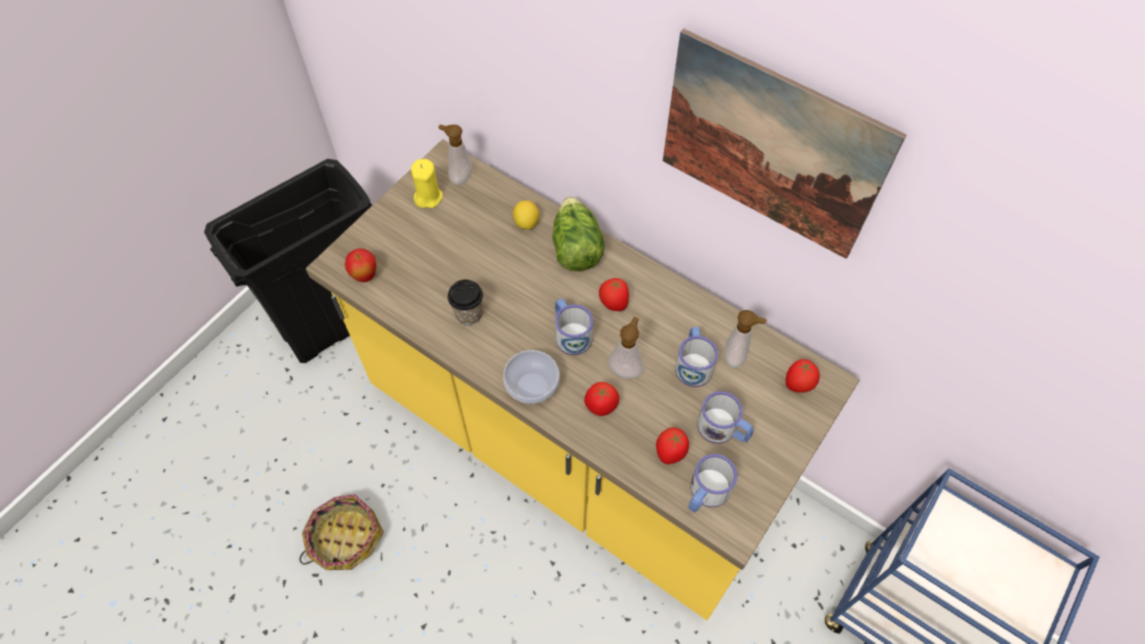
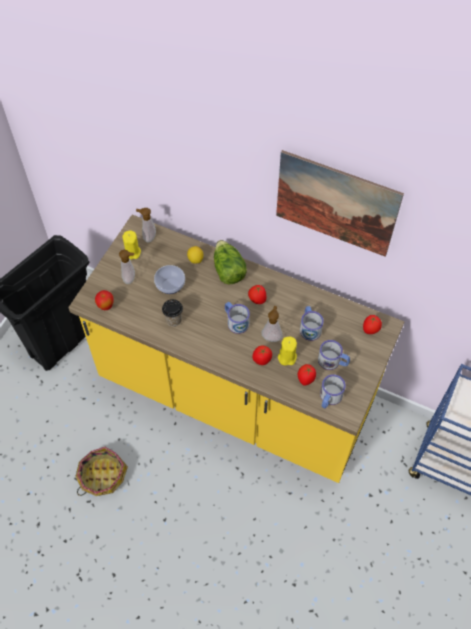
camera: 10 degrees left, 0 degrees up
(534, 388) = (221, 355): bowl -> bowl (171, 286)
(645, 408) = (287, 357): none -> yellow candle
(736, 357) = (333, 320): soap dispenser -> soap dispenser (130, 278)

